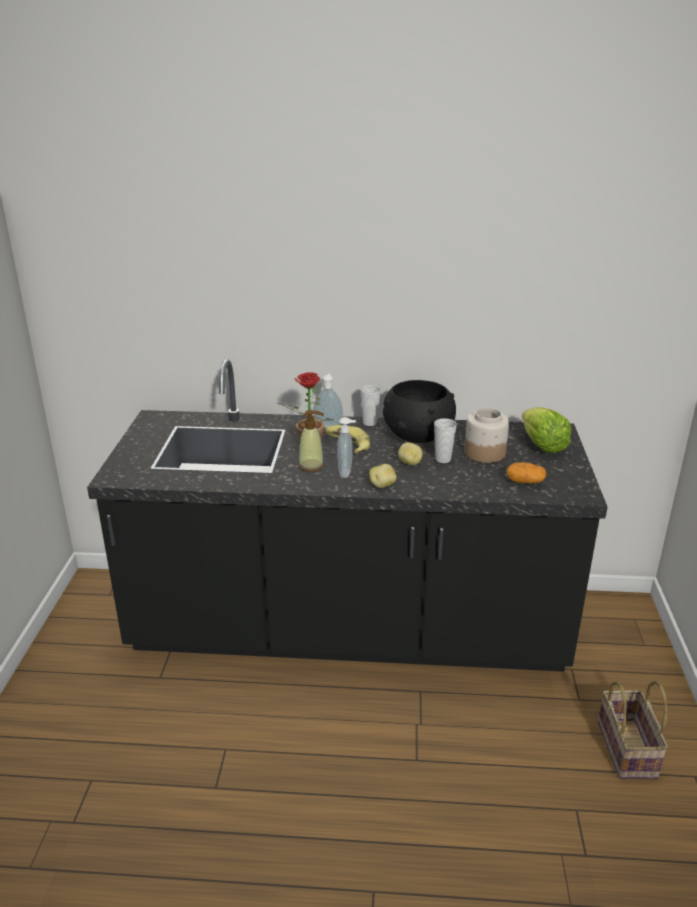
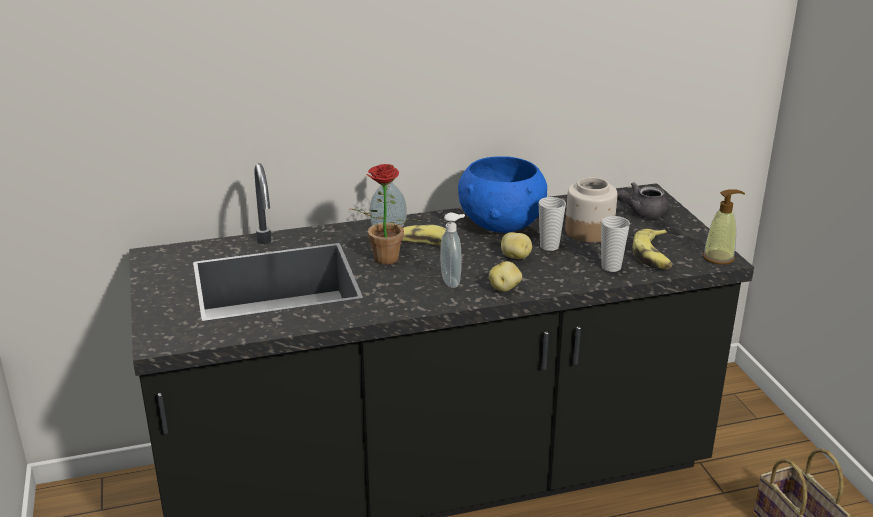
camera: 20 degrees left, 0 degrees up
(311, 466) = (404, 280): soap dispenser -> soap dispenser (718, 257)
(369, 423) = (435, 218): cup -> cup (611, 267)
(418, 435) = (501, 224): black bowl -> blue bowl
(525, 482) = (654, 256): potato -> banana
(542, 445) = (642, 213): lettuce -> grey teapot

